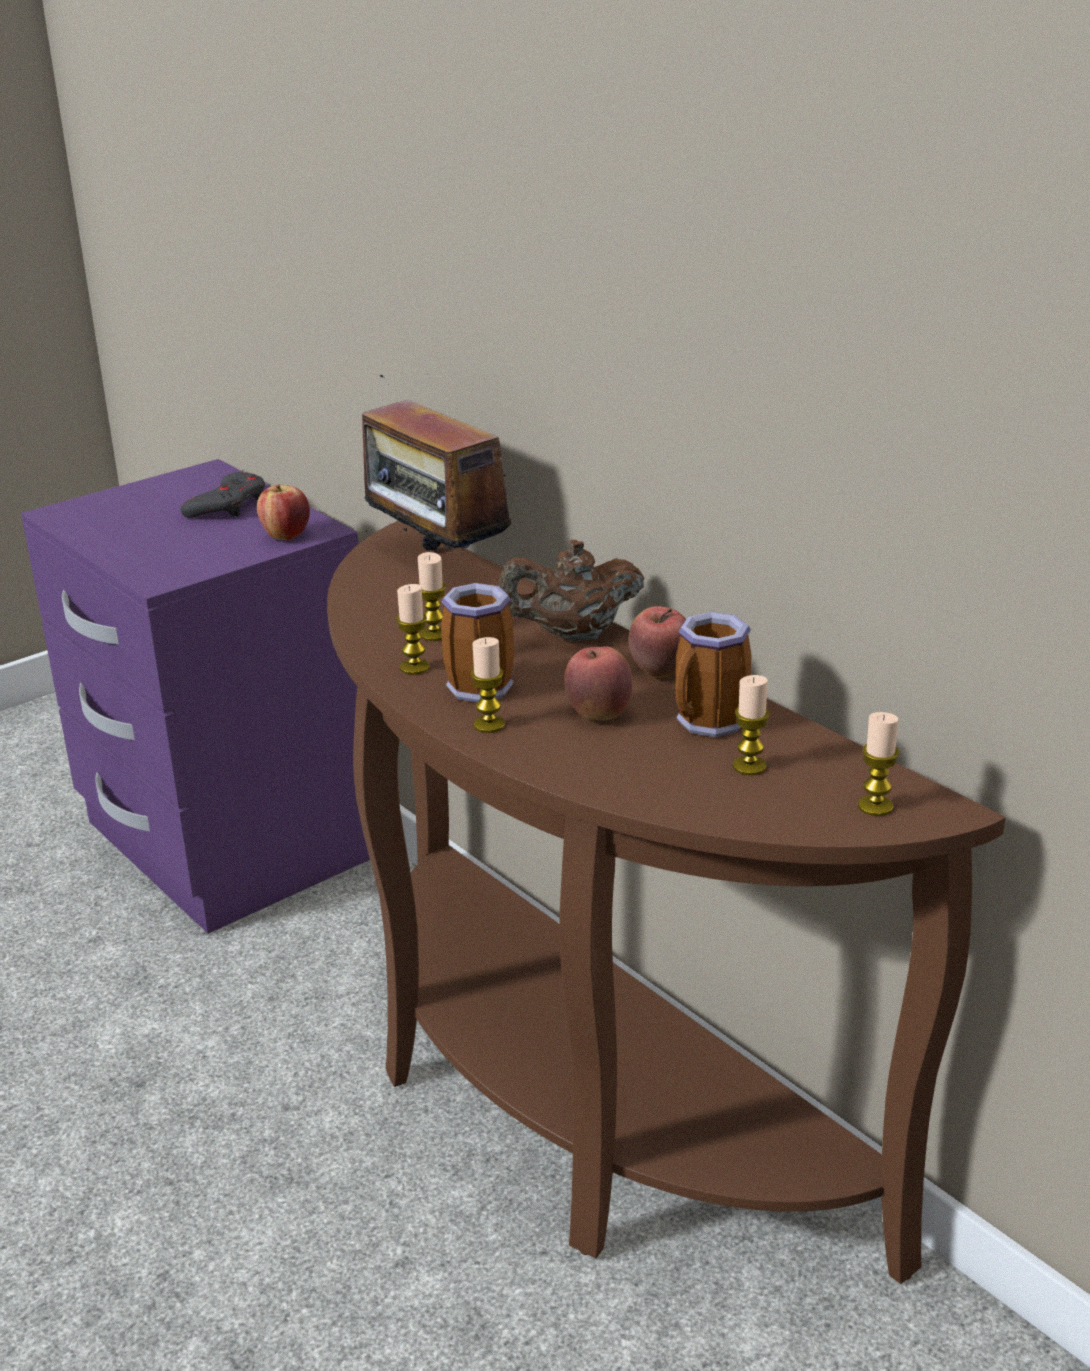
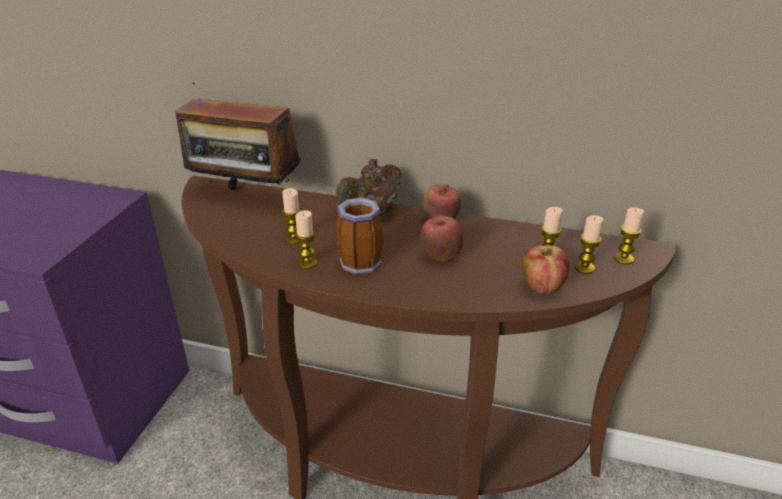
camera: 35 degrees left, 5 degrees up
(228, 505) = (40, 197): grey game controller -> none
(286, 536) = (102, 206): apple -> apple (542, 287)
(489, 724) = (392, 283): candle -> candle (584, 268)
(709, 725) = (500, 243): mug -> none

